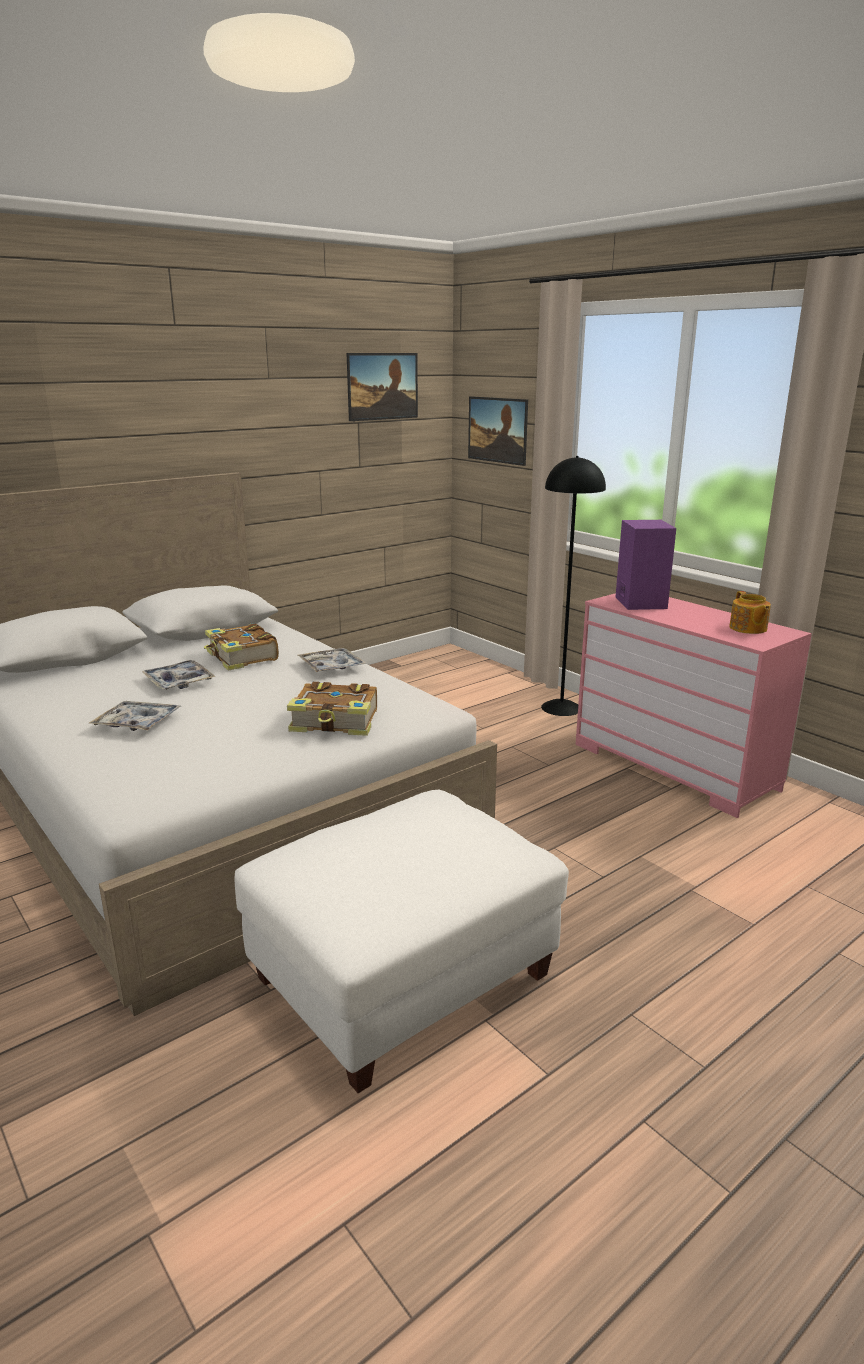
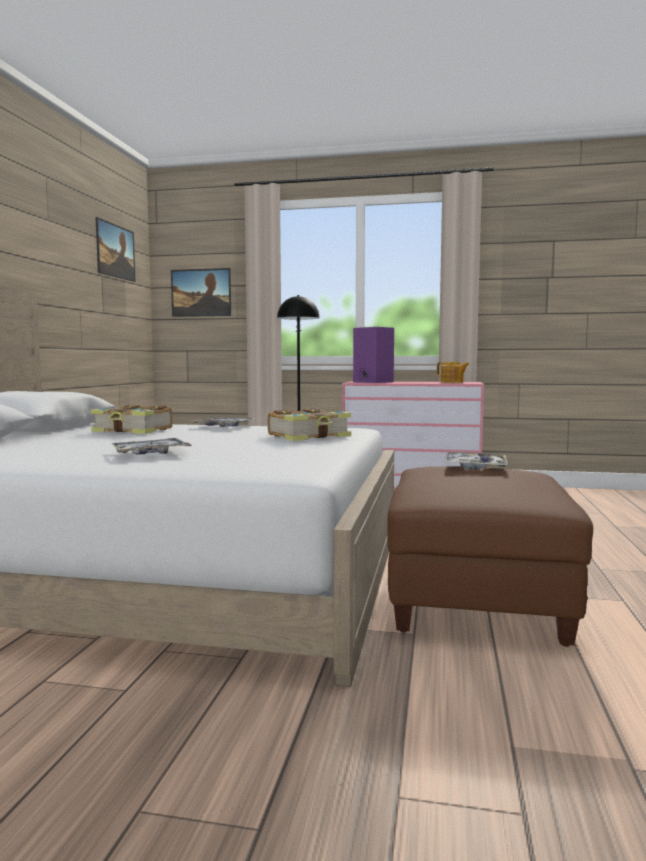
camera: 40 degrees left, 15 degrees down
(179, 682) = (116, 441): tray -> tray (475, 467)
(403, 978) = (476, 598): white ottoman -> brown ottoman

